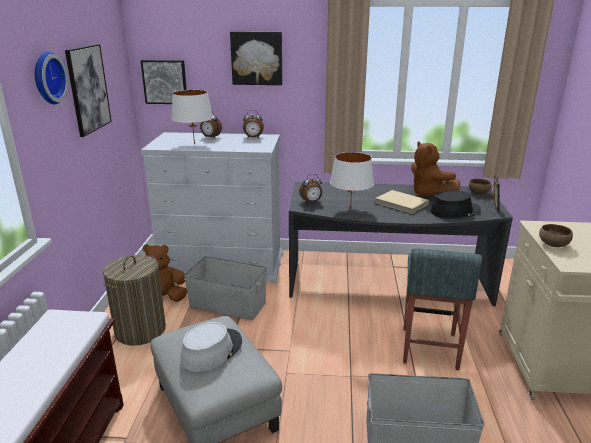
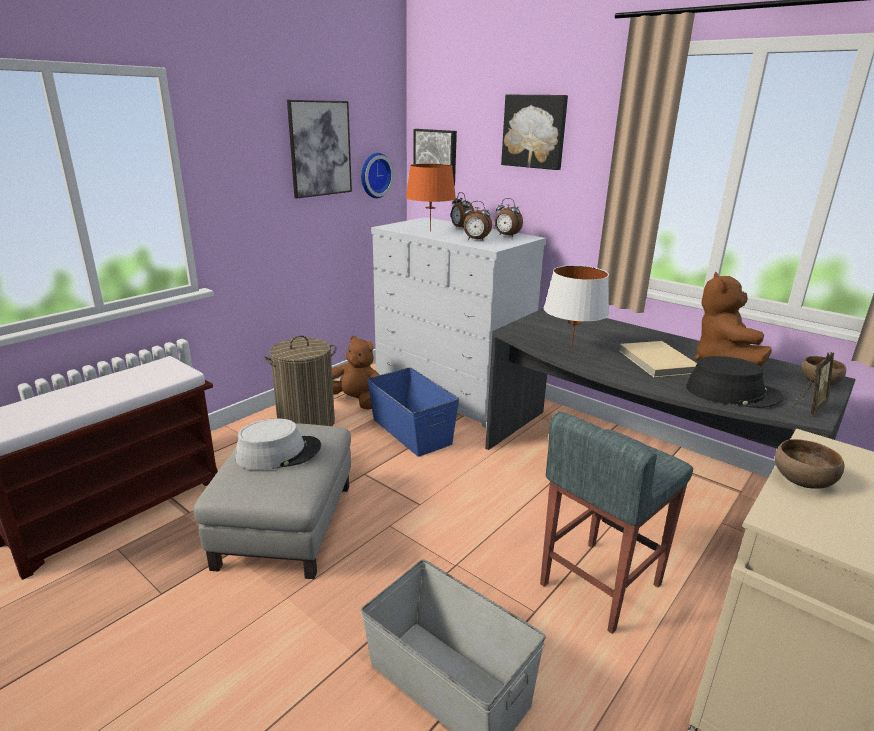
camera: 35 degrees right, 0 degrees up
(47, 78) = (250, 125): wall clock -> wall clock (374, 175)
(194, 144) = (430, 231): white table lamp -> orange table lamp
(228, 305) = (411, 431): grey storage box -> blue storage box
(311, 202) = (533, 329): alarm clock -> alarm clock (476, 240)

